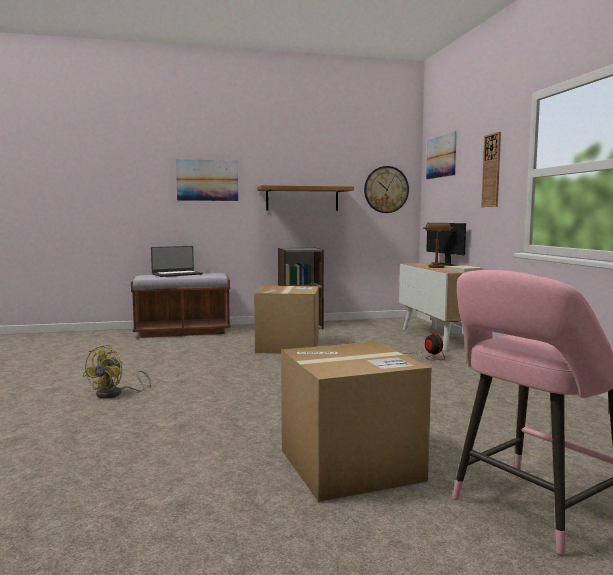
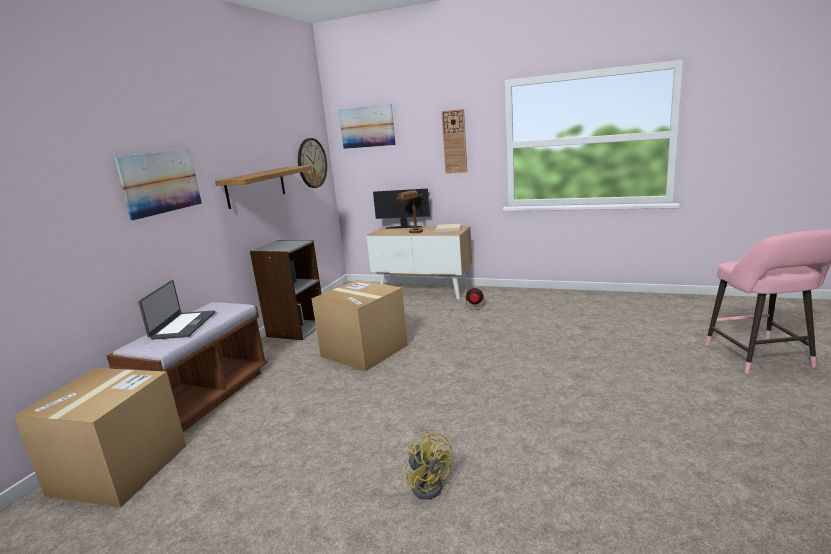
camera: 55 degrees left, 10 degrees up
(350, 465) = (686, 393): cardboard box -> cardboard box (119, 469)

